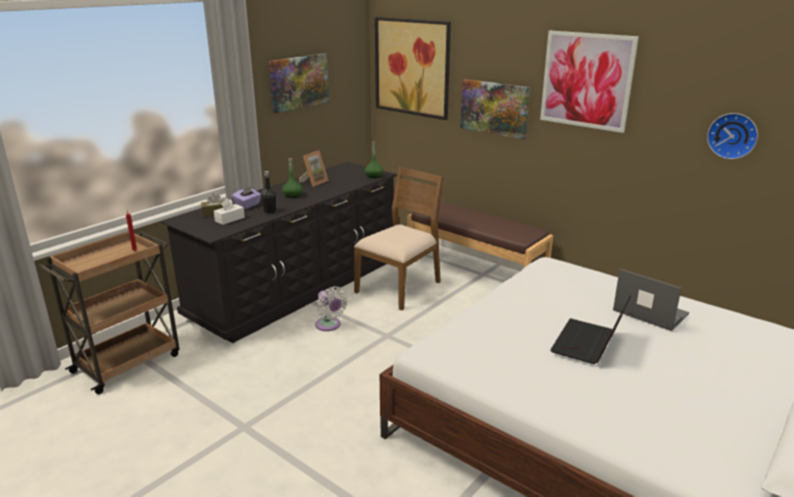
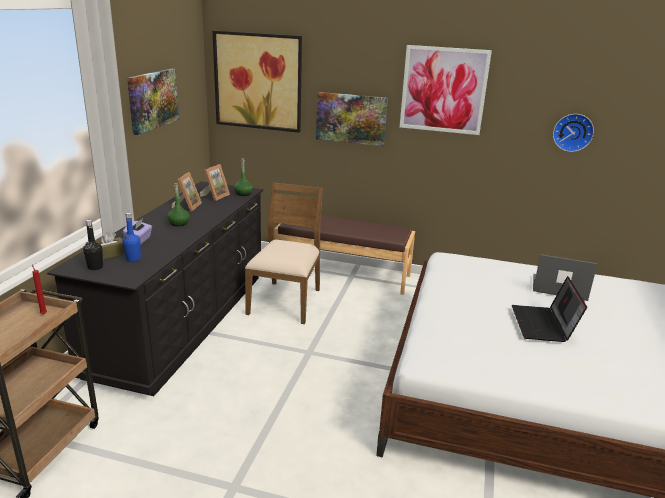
camera: 25 degrees left, 0 degrees up
(229, 219) = (133, 259): white tissue box -> blue bottle
(270, 211) = (170, 243): black bottle -> black bottle (95, 267)
(329, 326) = (245, 354): white fan -> none
(346, 176) = (215, 196): none -> picture frame

